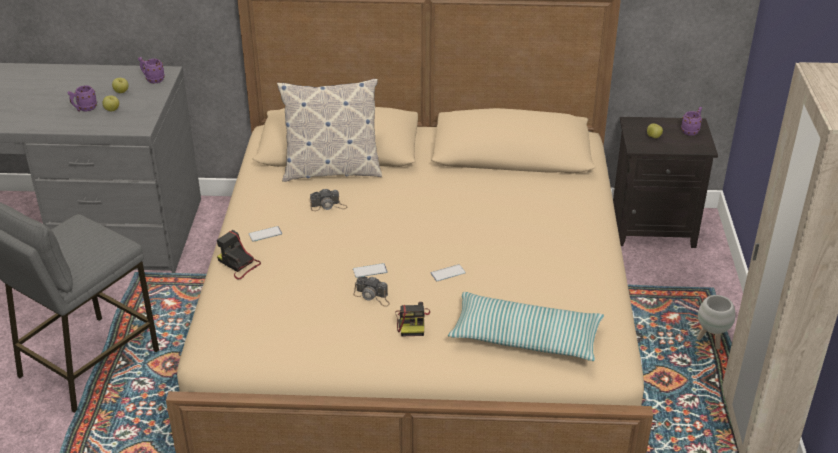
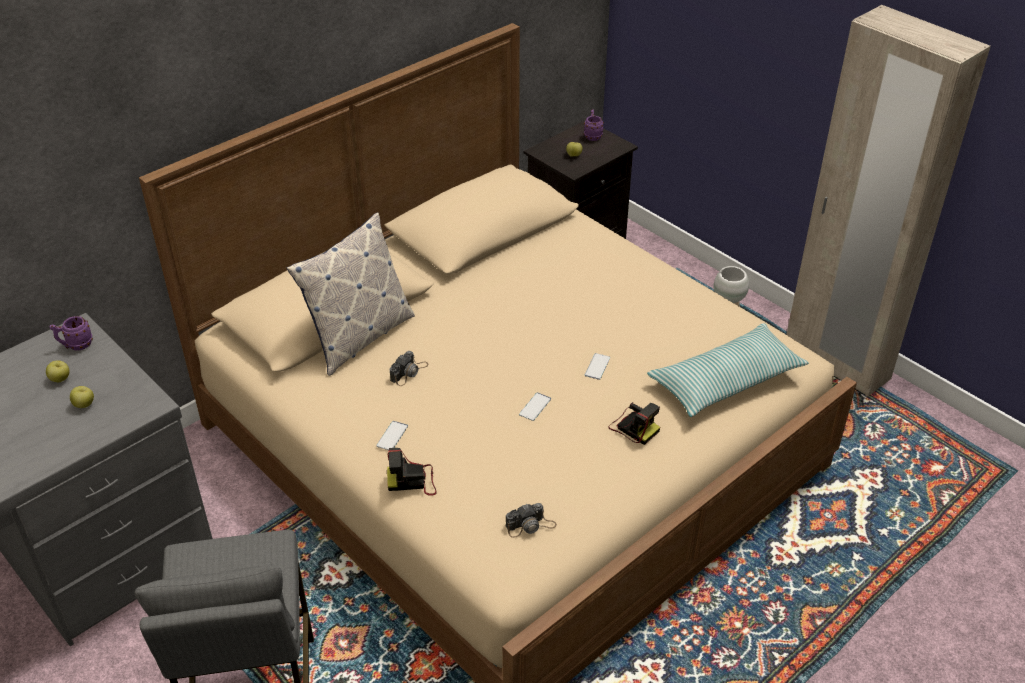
camera: 45 degrees left, 5 degrees up
(84, 109) = (46, 423): purple mug -> none
(372, 296) = (571, 427): camera -> camera (530, 525)

